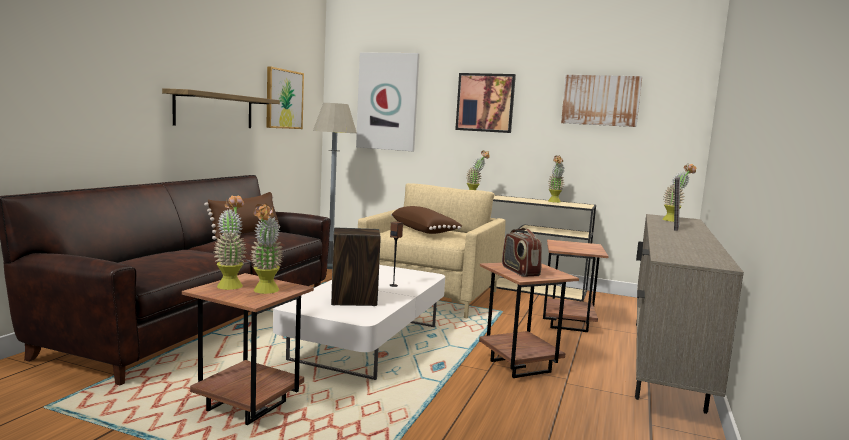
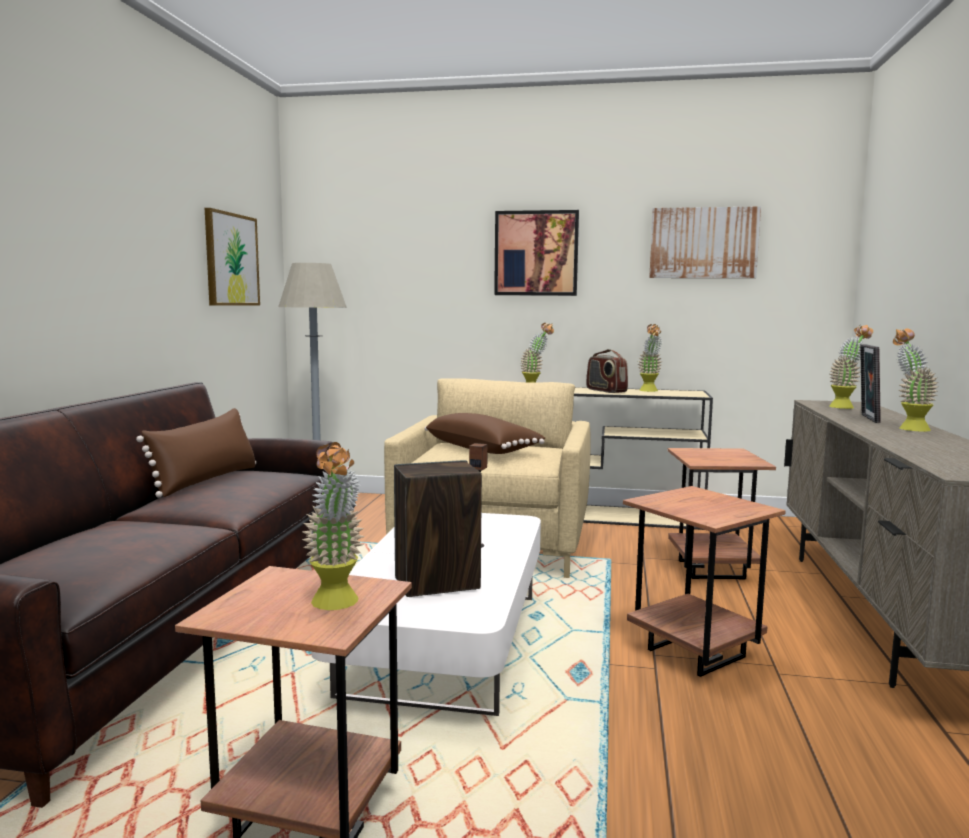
camera: 10 degrees left, 0 degrees up
(215, 110) = (131, 280): shelf -> none
(230, 284) = (261, 596): potted plant -> potted plant (907, 428)
(388, 101) = (387, 258): picture -> none
(519, 271) = (694, 508): radio -> radio (606, 391)

